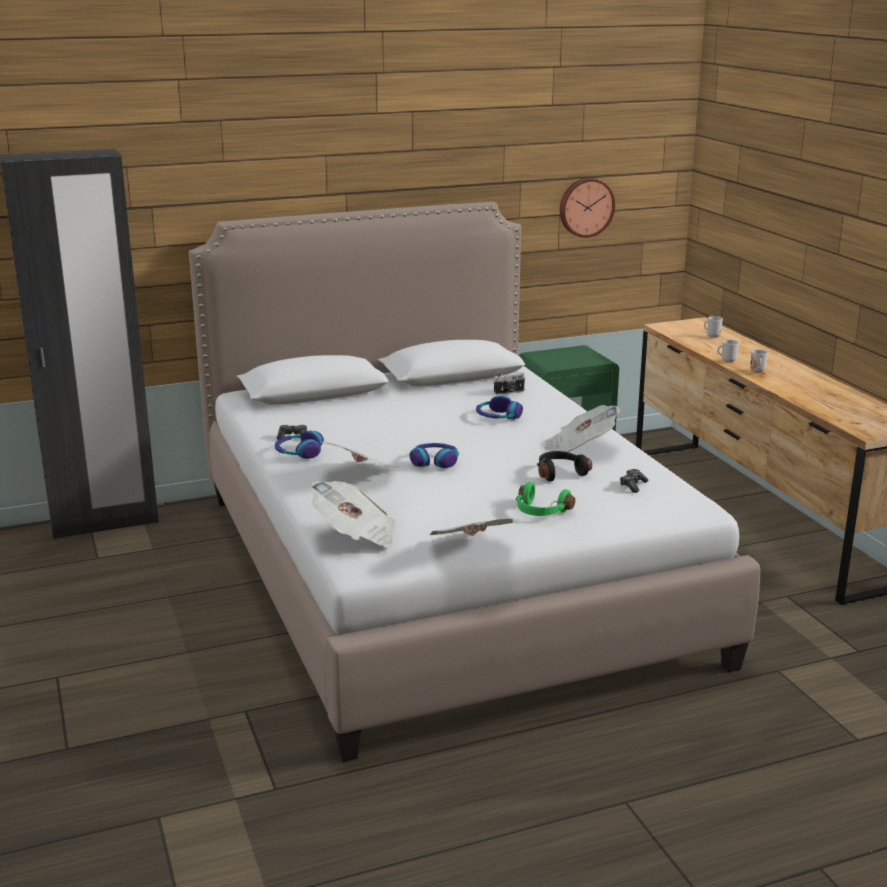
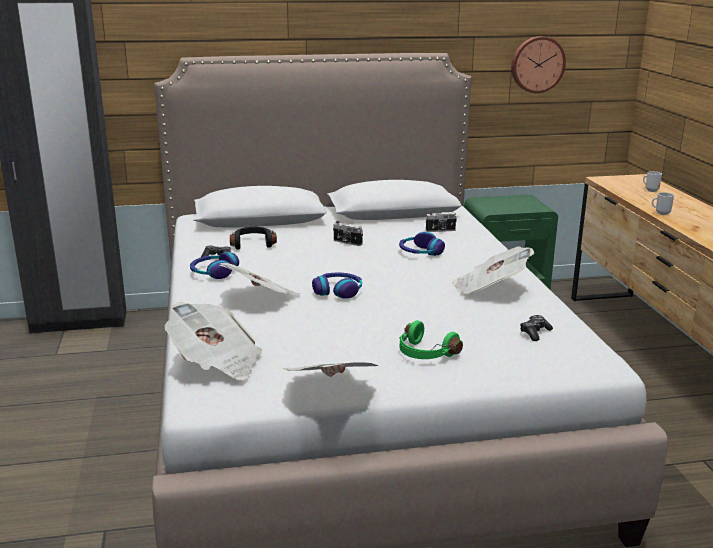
camera: 10 degrees right, 0 degrees up
(419, 412) = (347, 243): none -> camera
(559, 472) = (461, 312): black headphones -> black headphones (253, 244)
(756, 372) = (690, 225): mug -> none

